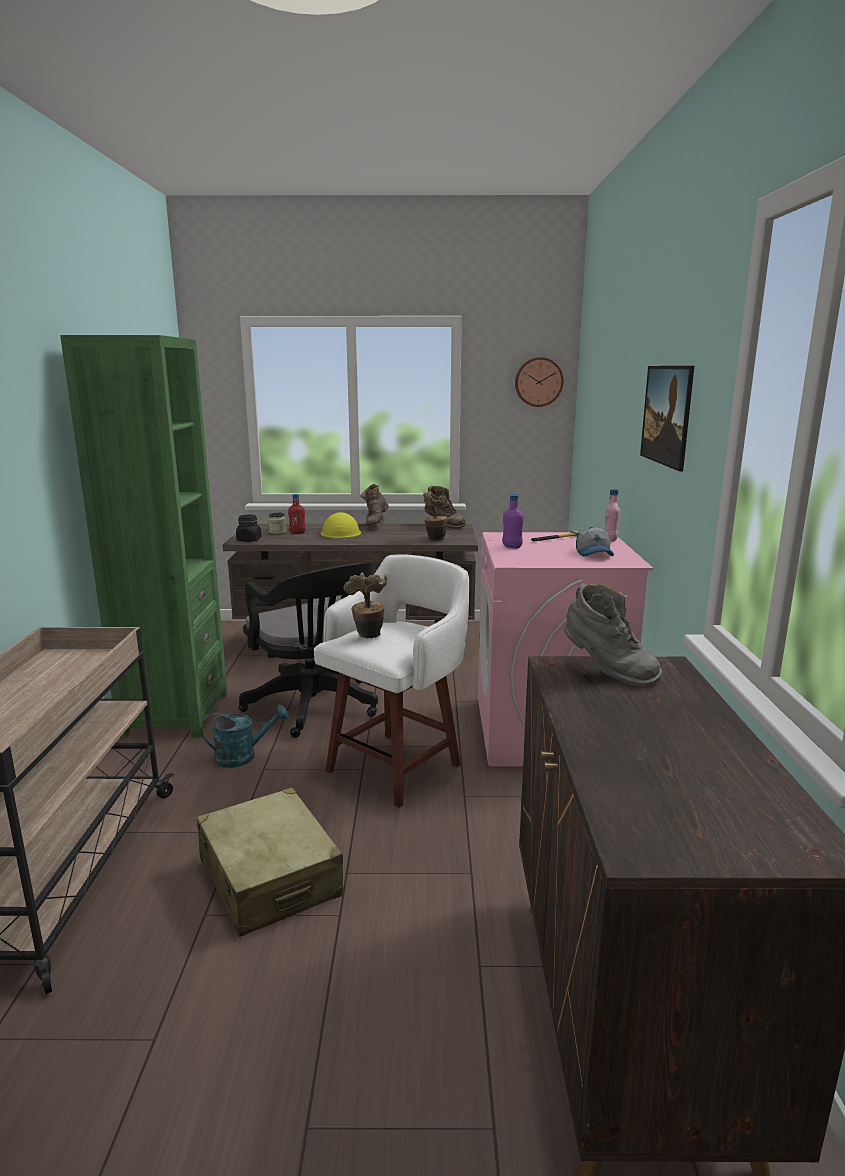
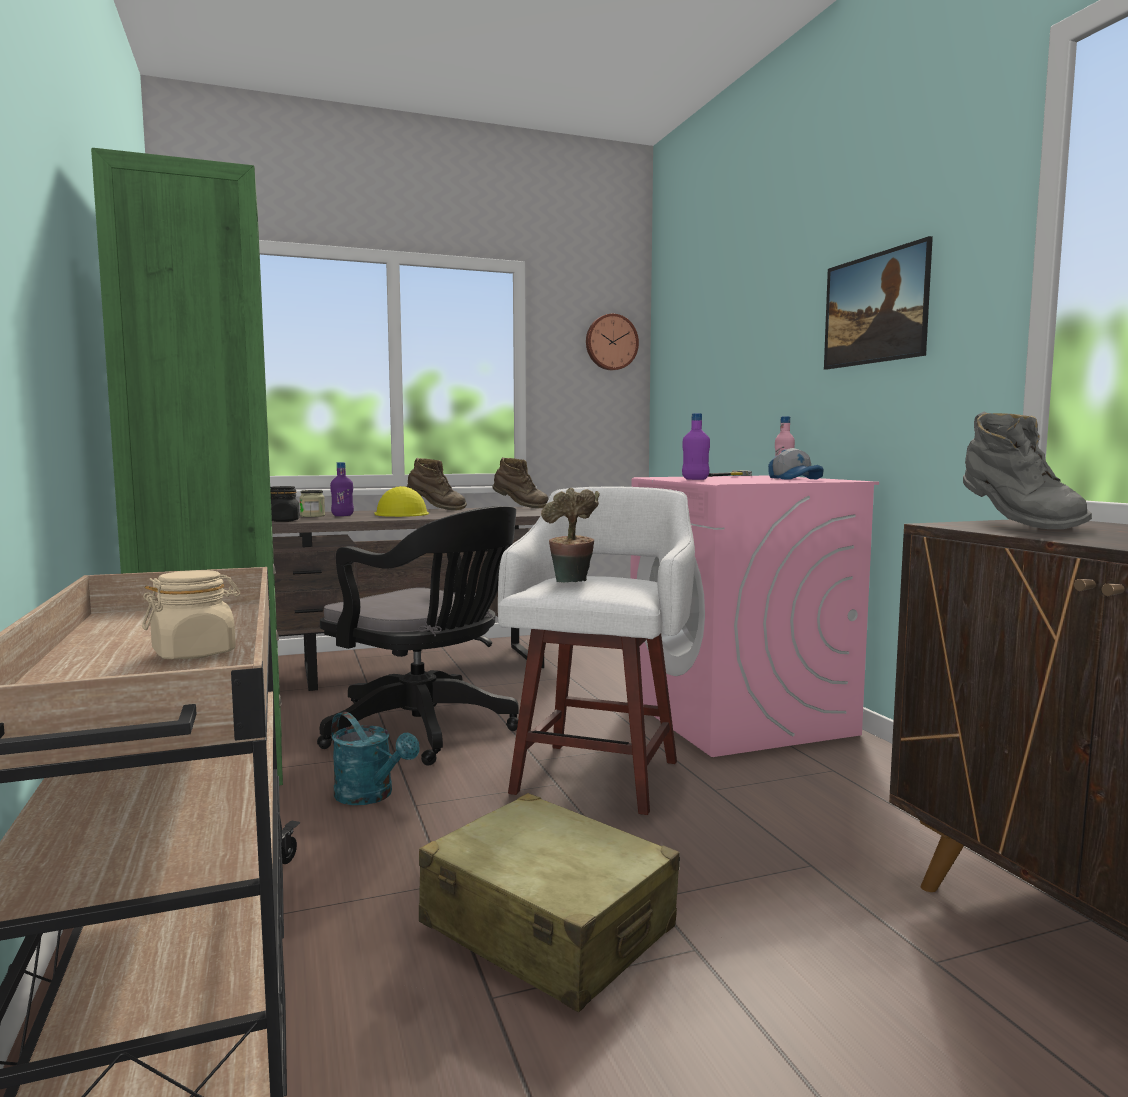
camera: 20 degrees left, 10 degrees down
(47, 703) = (195, 653): none -> beige jar
(243, 756) = (371, 796): turquoise watering can -> turquoise watering can turned 75 degrees clockwise
(297, 533) = (342, 515): red bottle -> purple bottle
(375, 525) = (435, 509): brown boot -> brown boot turned 75 degrees counterclockwise
(434, 540) = (531, 513): potted plant -> none
(607, 671) = (1016, 524): grey boot -> grey boot turned 45 degrees clockwise

